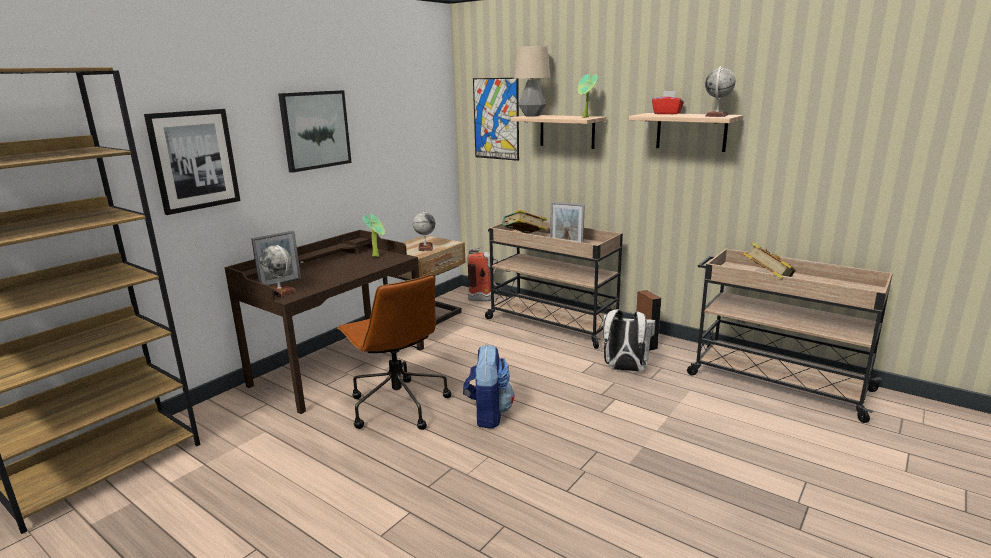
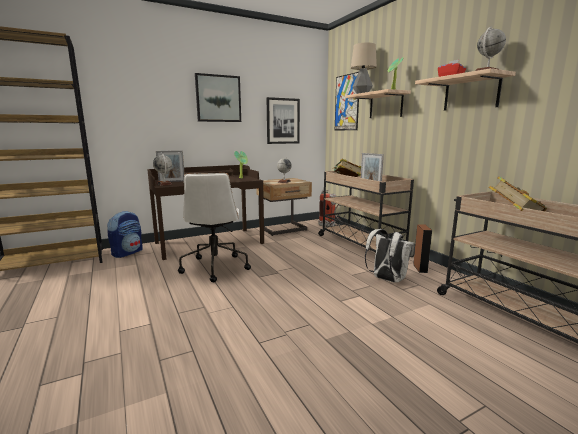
camera: 25 degrees right, 5 degrees down
(194, 160) = (136, 105): picture -> picture (283, 121)
(397, 405) = (215, 267): brown office chair -> white office chair
(488, 414) = (261, 284): backpack -> backpack (127, 252)

